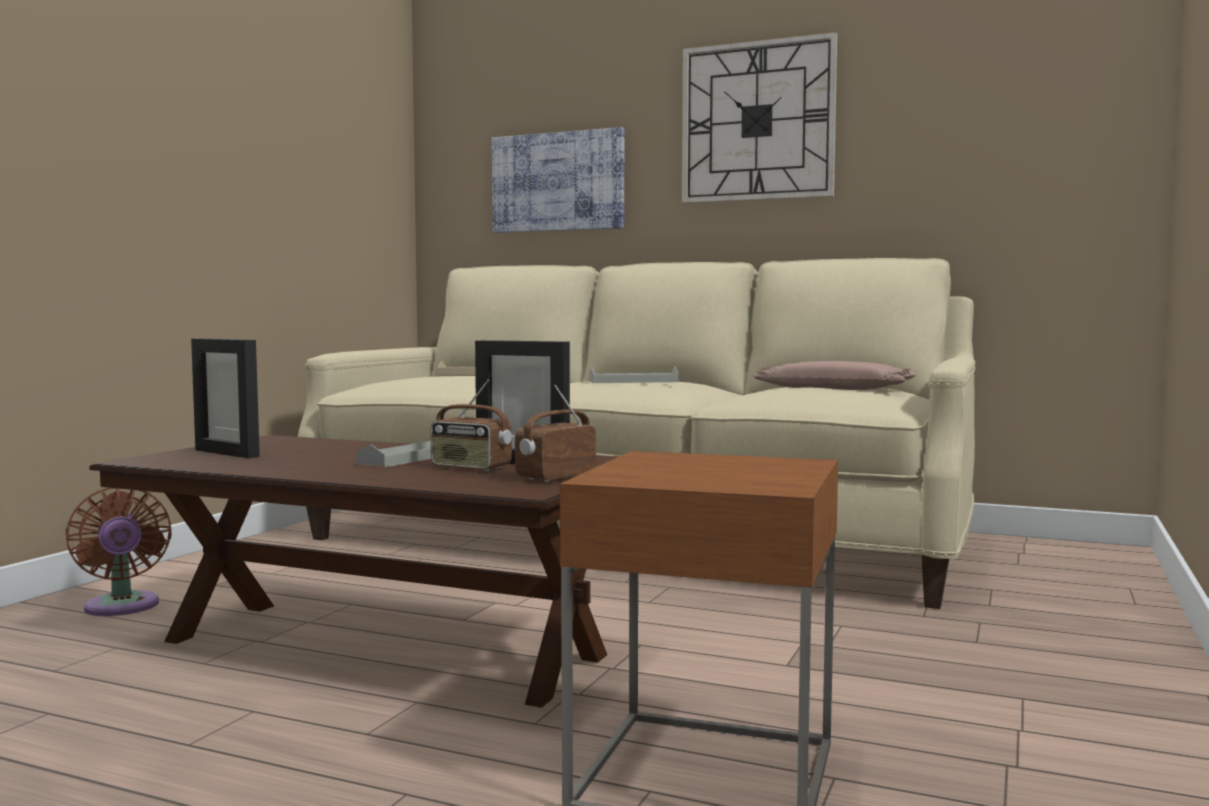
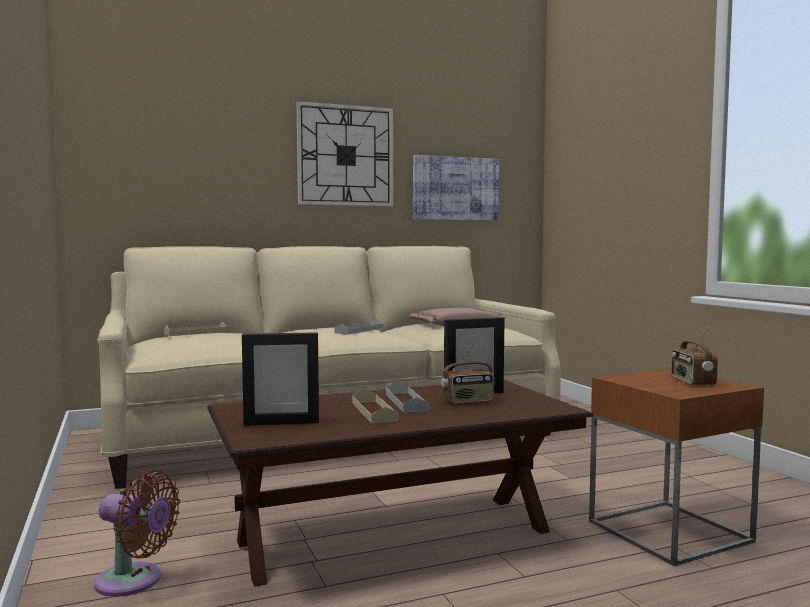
camera: 45 degrees left, 0 degrees up
(337, 459) = (374, 411): none -> beige tray
(555, 477) = (529, 398): radio -> radio (692, 382)
(558, 182) = (199, 182): picture -> picture (455, 188)

